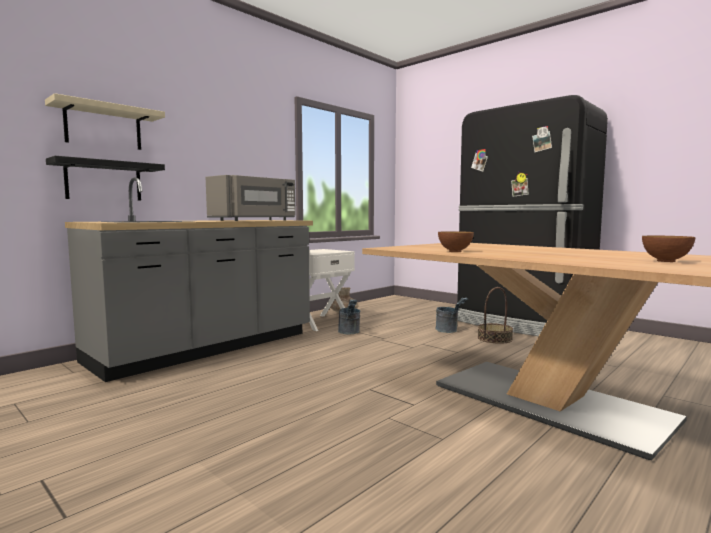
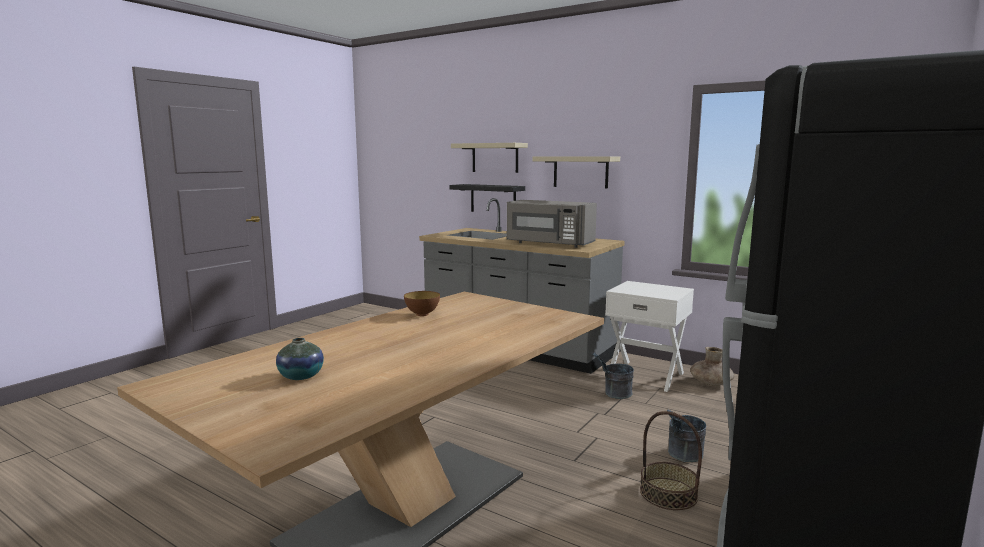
camera: 80 degrees right, 5 degrees up
(215, 155) = (580, 172): none -> beige shelf
(666, 261) = (301, 376): bowl -> vase

